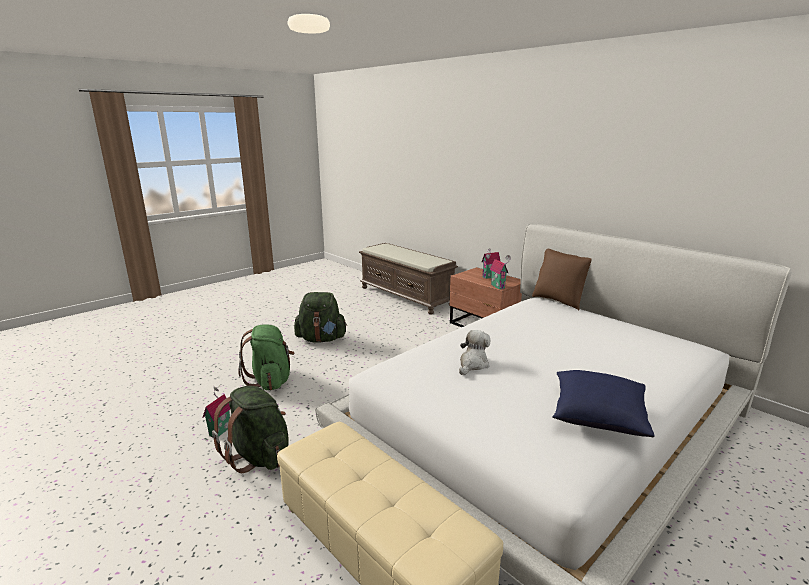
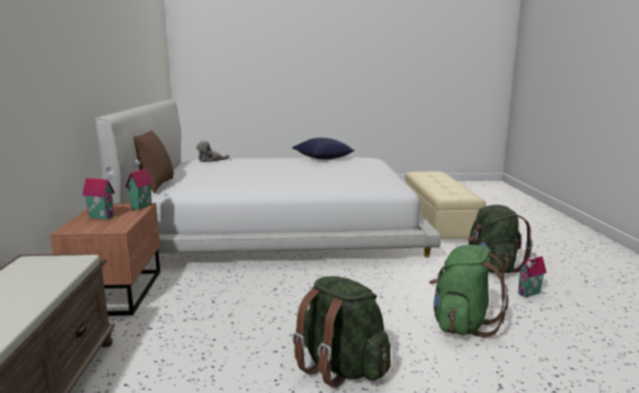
camera: 140 degrees left, 5 degrees down
(473, 364) = (333, 175): plush toy -> plush toy (211, 160)

